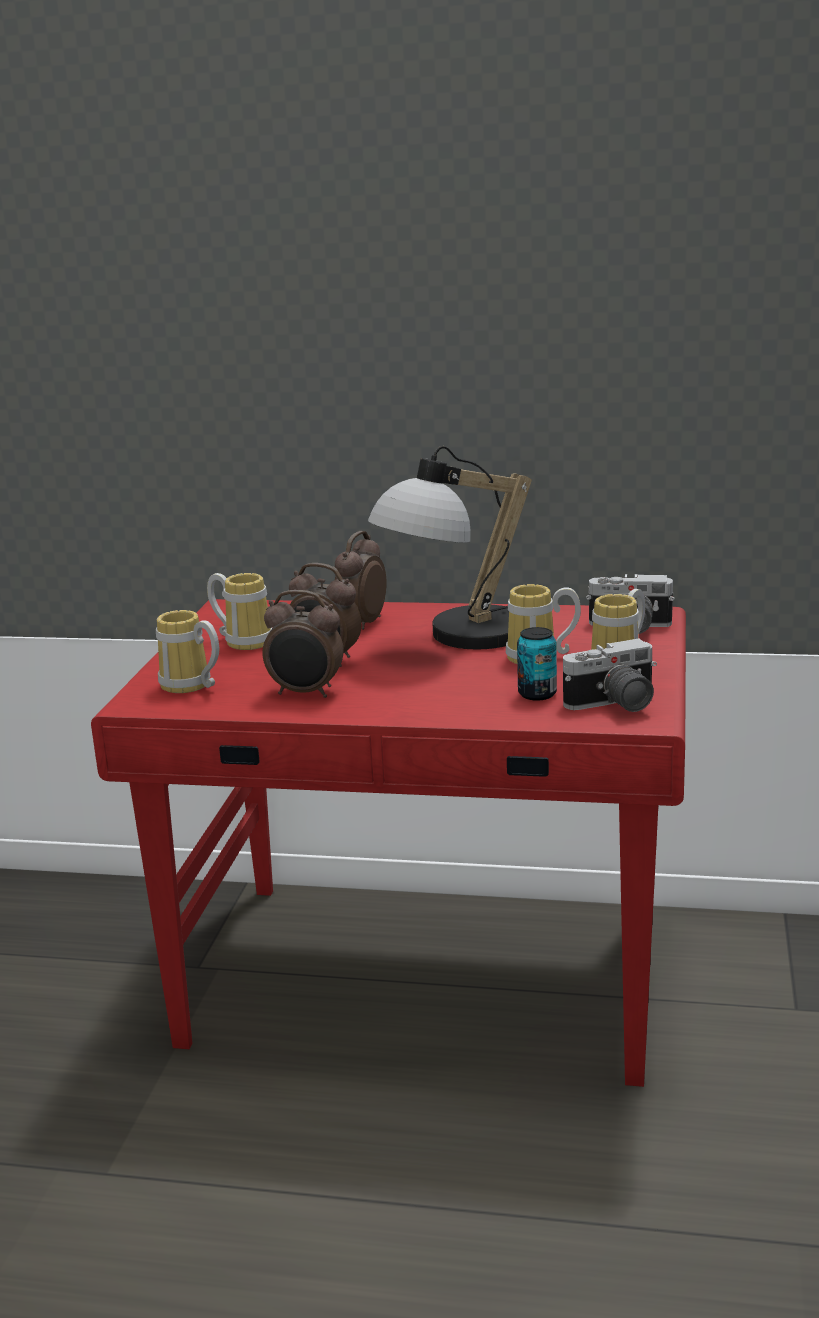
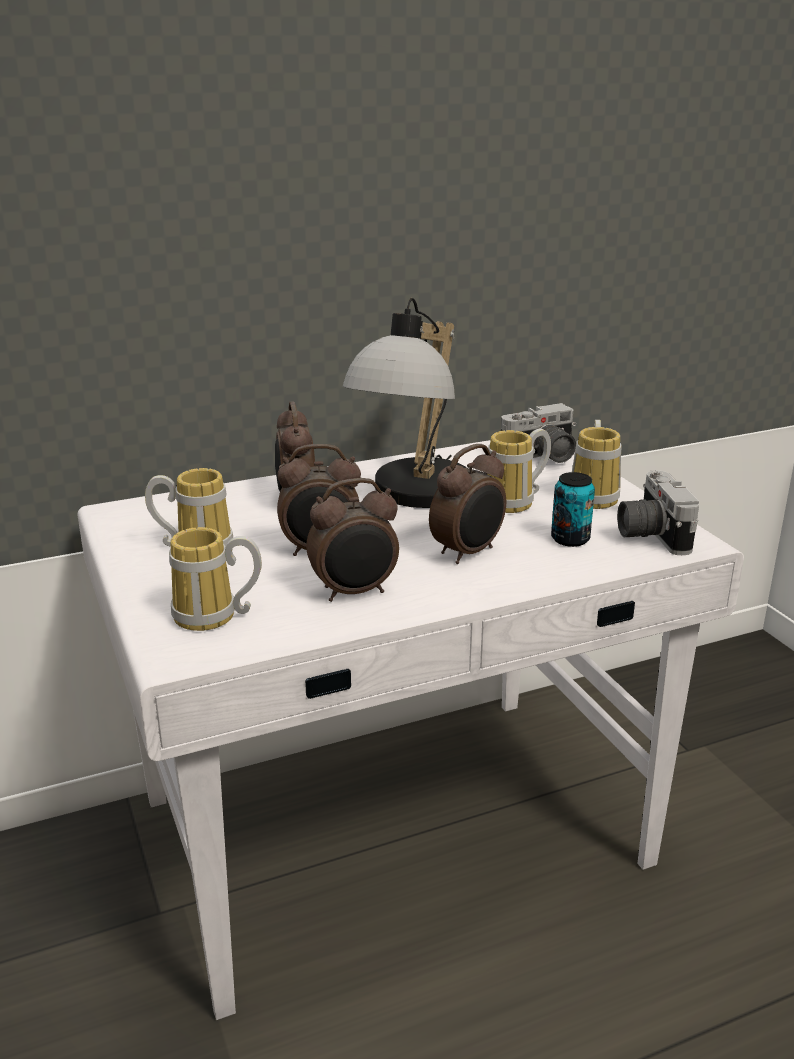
camera: 35 degrees left, 5 degrees up
(429, 979) = (398, 834): red desk -> white desk
(435, 686) = (468, 553): none -> alarm clock
(615, 705) = (649, 534): camera -> camera turned 135 degrees clockwise

